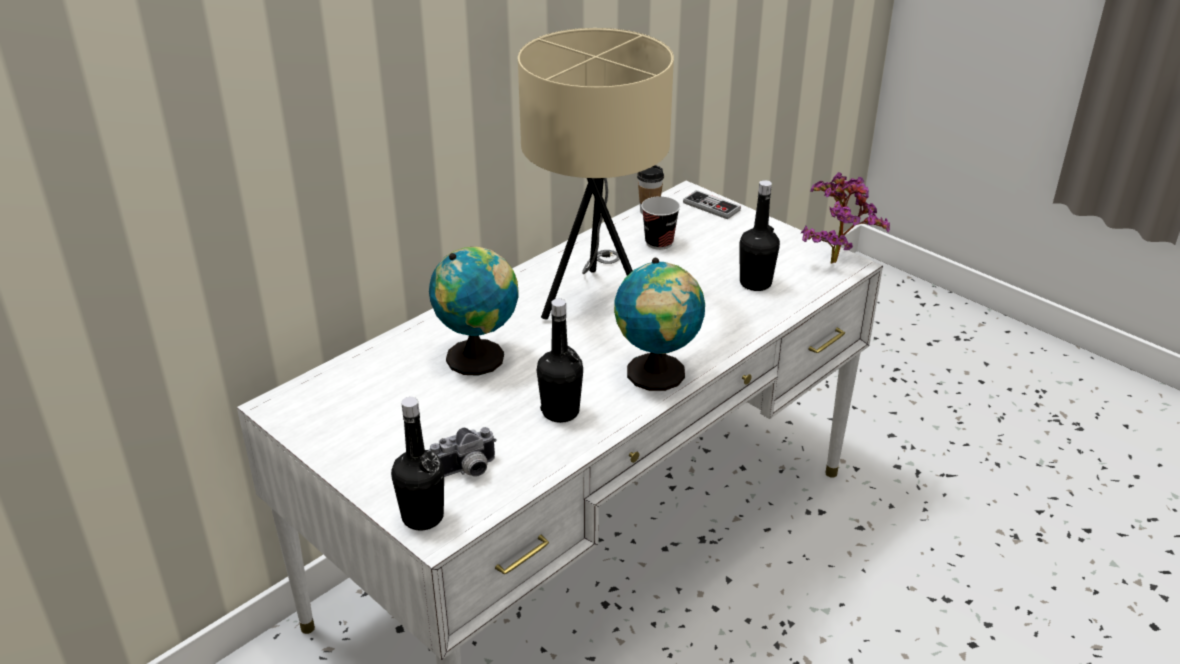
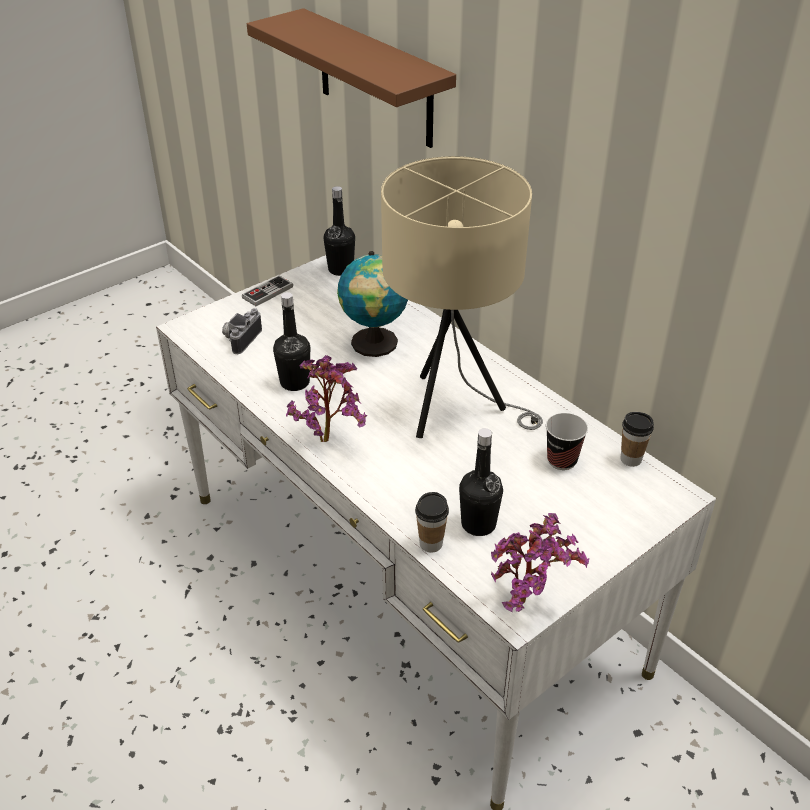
camera: 95 degrees right, 5 degrees up
(252, 117) = (375, 79): none -> brown shelf
(422, 517) = (202, 322): black bottle -> black bottle (340, 269)
(466, 471) = (240, 338): camera -> camera turned 45 degrees clockwise
(657, 375) = (330, 438): globe -> potted plant
(711, 206) = (649, 511): game controller -> game controller (267, 292)
(789, 306) = (431, 544): none -> cup

